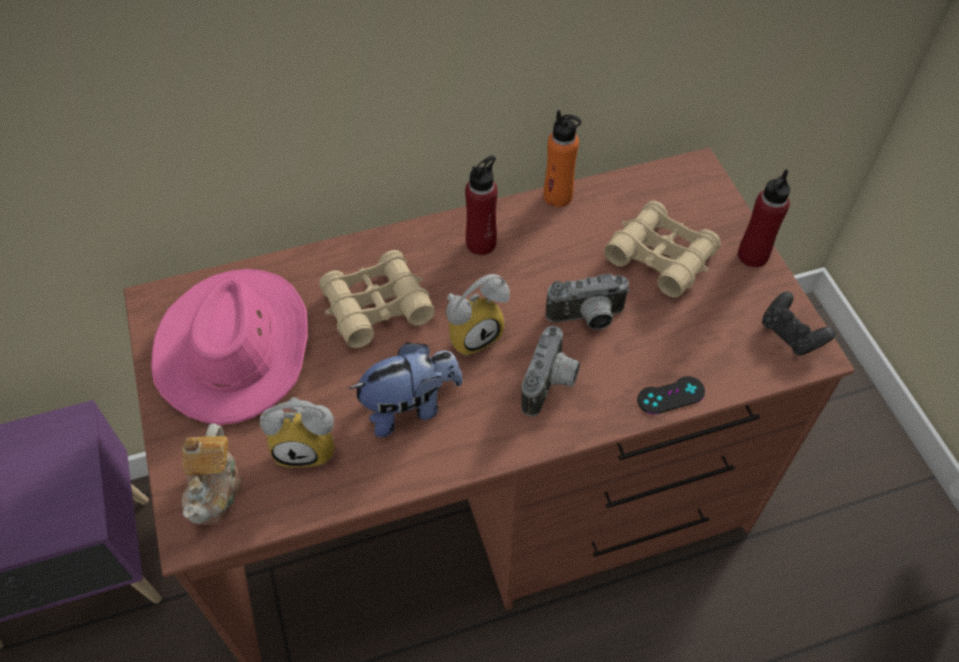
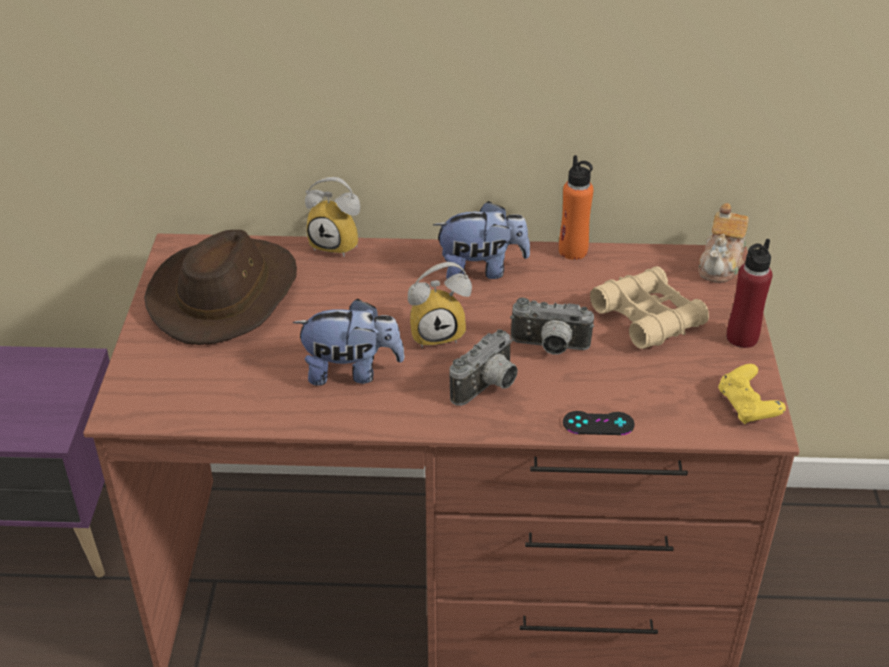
camera: 20 degrees right, 15 degrees down
(215, 489) = (156, 386): teapot -> teapot (721, 265)
(235, 347) = (225, 294): pink hat -> brown hat
(308, 445) = (249, 376): alarm clock -> alarm clock (338, 244)
(376, 306) = (361, 294): beige binoculars -> none
(481, 243) = (481, 270): red bottle -> plush toy
(791, 334) = (747, 407): black game controller -> yellow game controller

